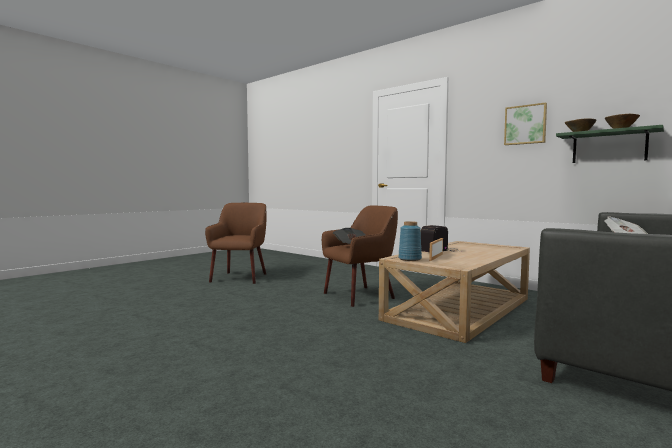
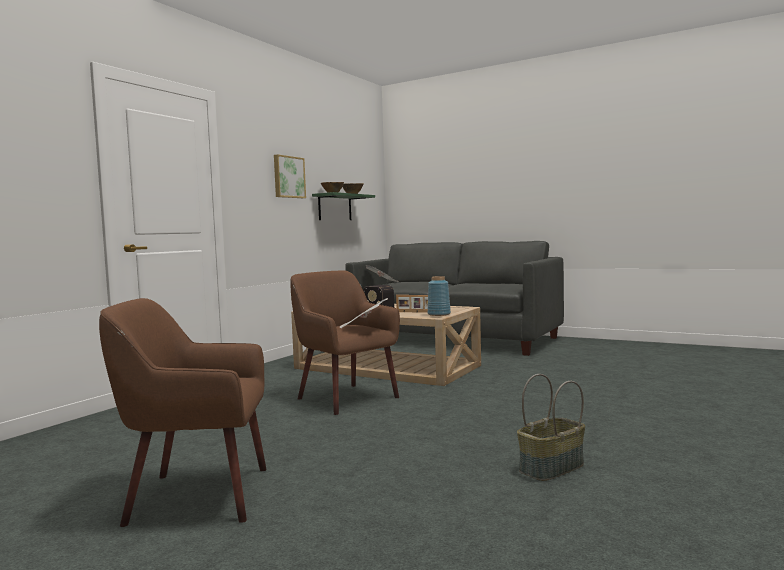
camera: 100 degrees left, 0 degrees up
(174, 324) = (552, 468): none -> basket

